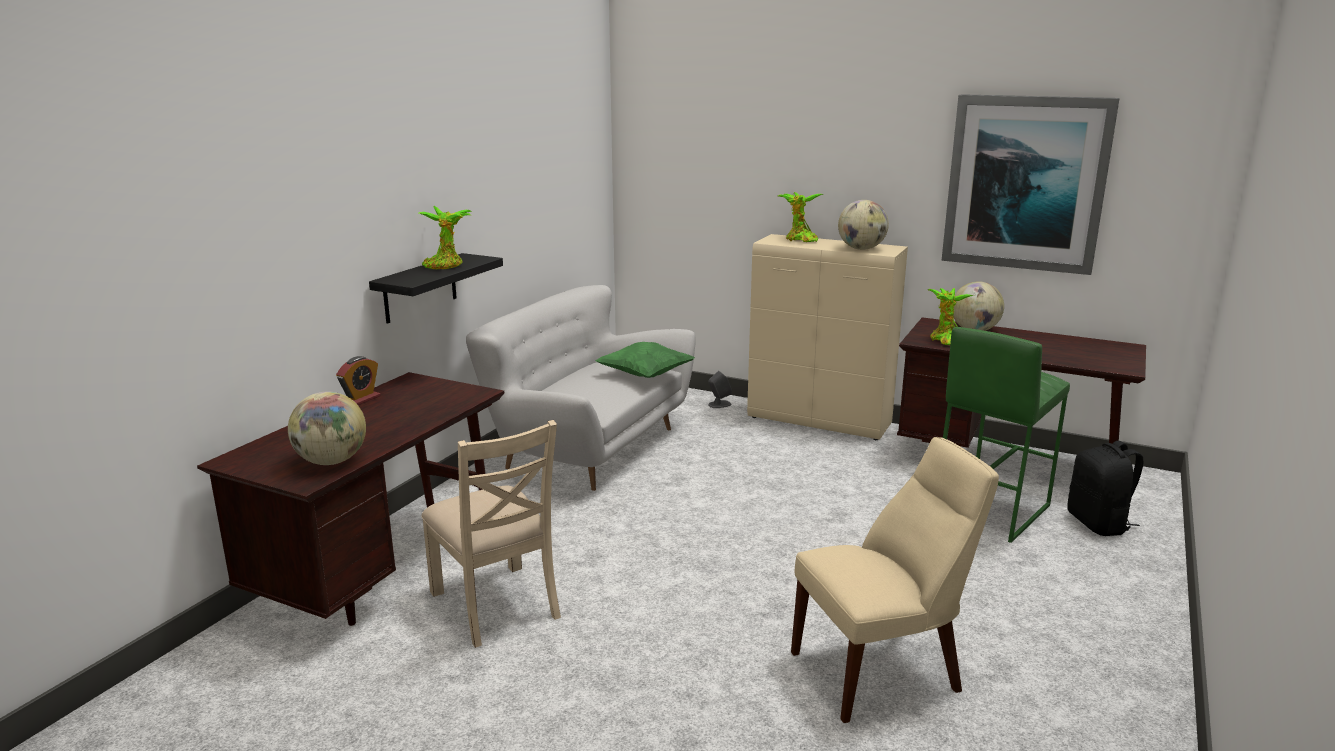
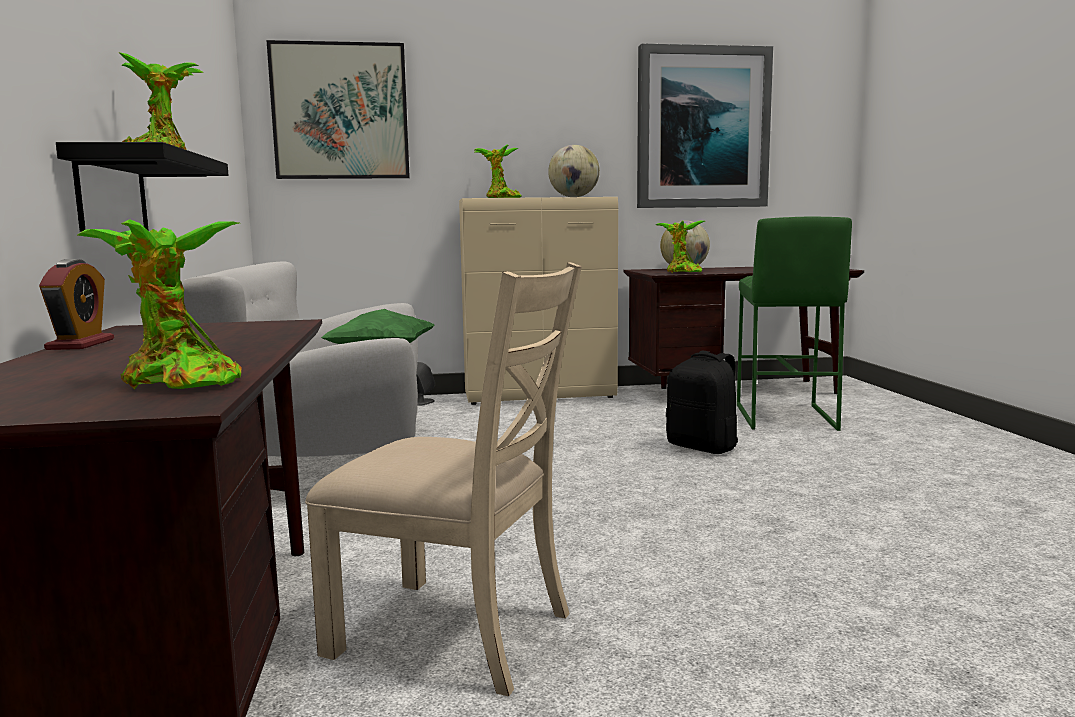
camera: 35 degrees left, 10 degrees down
(331, 461) = (177, 383): globe -> potted plant
(682, 149) = (340, 111): none -> picture
(882, 671) = (957, 537): beige chair -> none
(1099, 524) = (866, 408): black backpack -> black backpack (703, 447)

